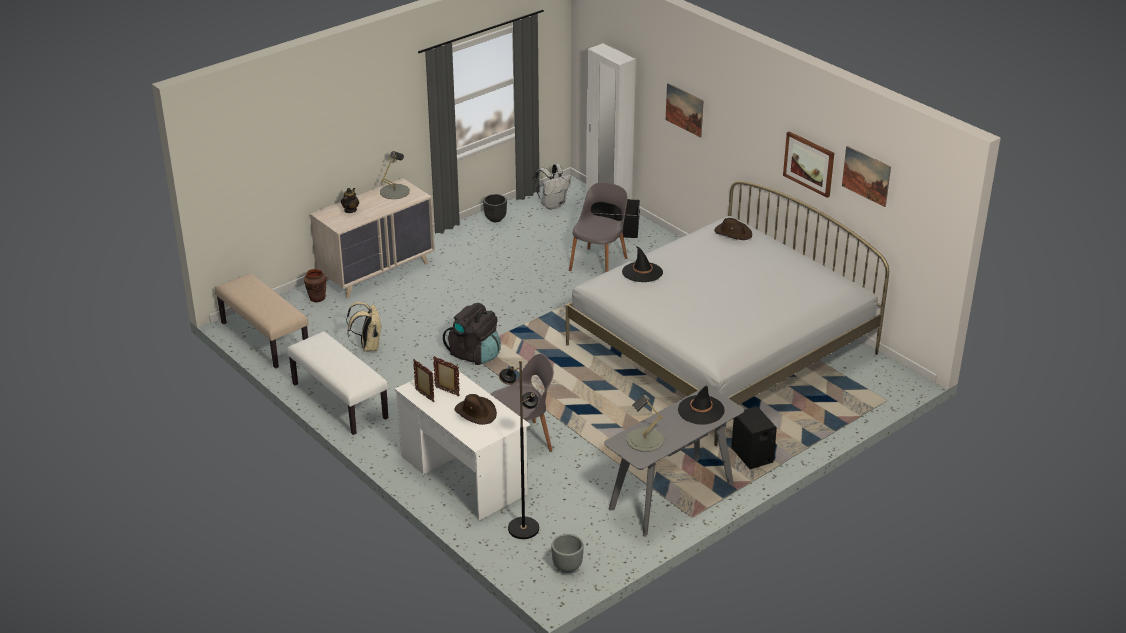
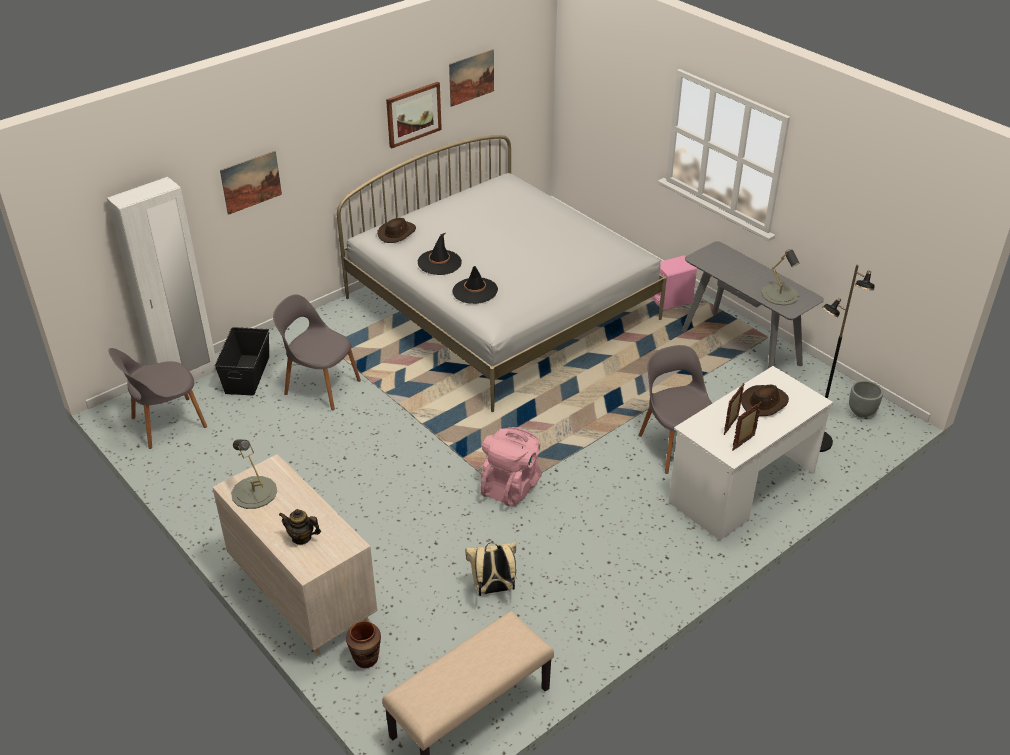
camera: 90 degrees left, 5 degrees up
(339, 401) = (618, 609): white bench -> none
(474, 354) = (511, 486): black backpack -> pink backpack
(495, 219) = (187, 476): black planter -> none
(553, 205) = (166, 423): white backpack -> grey chair
(701, 410) = (724, 263): black hat -> black hat (439, 262)
(752, 456) = (671, 300): black speaker -> pink speaker

